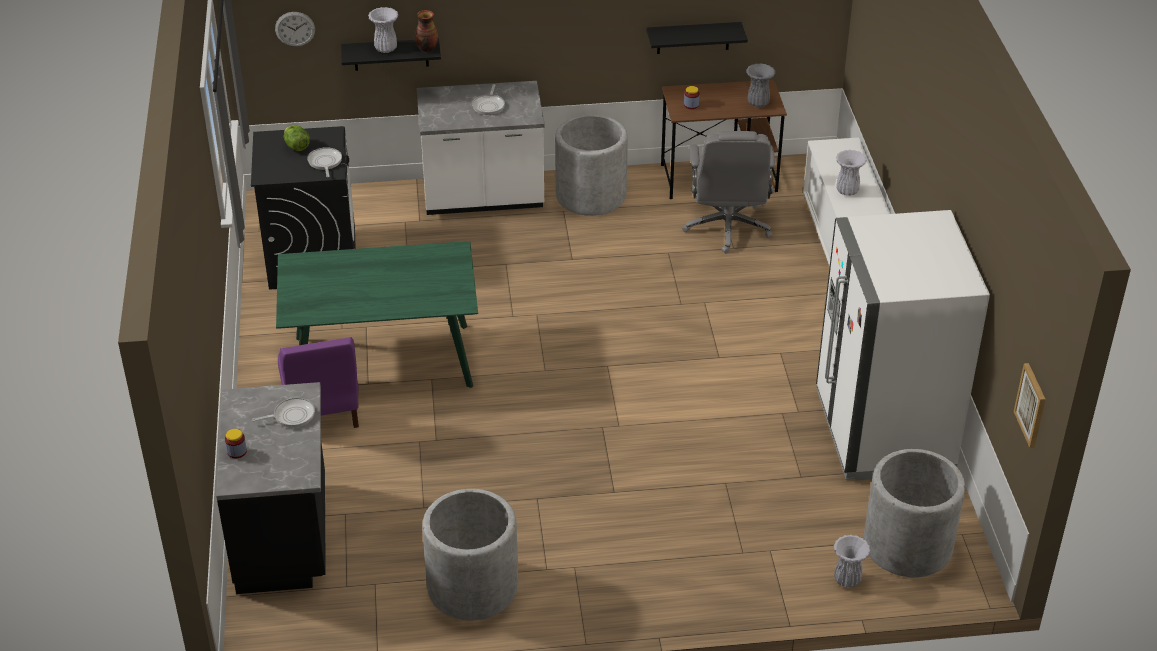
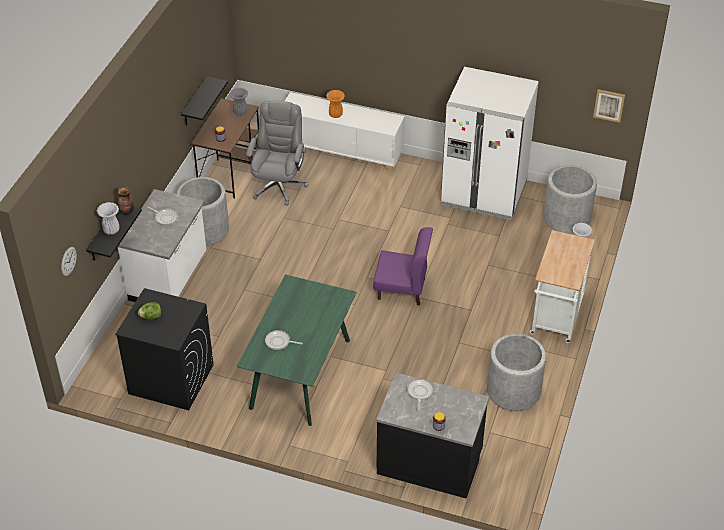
camera: 65 degrees left, 5 degrees up
(322, 410) = (328, 415): purple chair -> purple chair (402, 289)
(325, 162) = (180, 308): frying pan -> frying pan (279, 342)
(657, 596) = (556, 319): none -> white cart
(727, 227) = (279, 185): grey office chair -> grey office chair turned 105 degrees counterclockwise
(847, 191) = (335, 114): white vase -> orange vase

